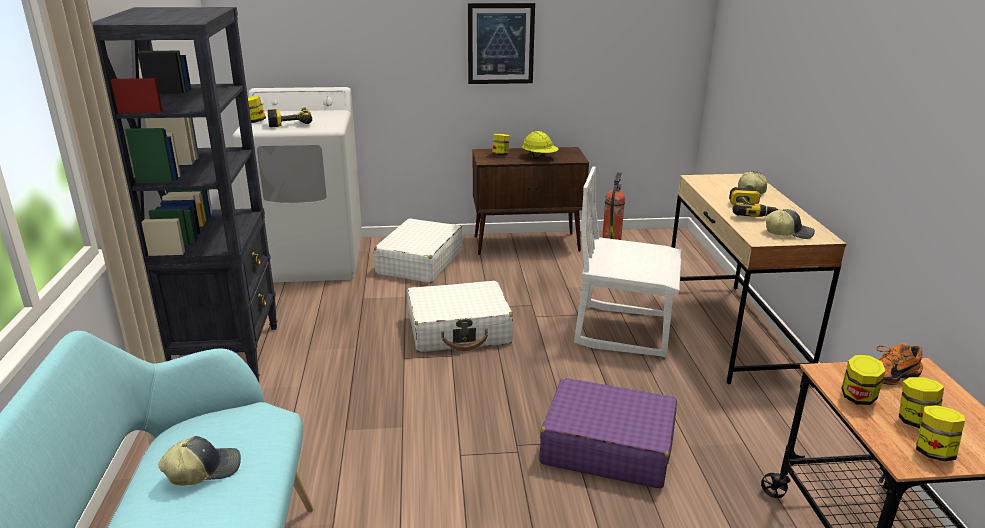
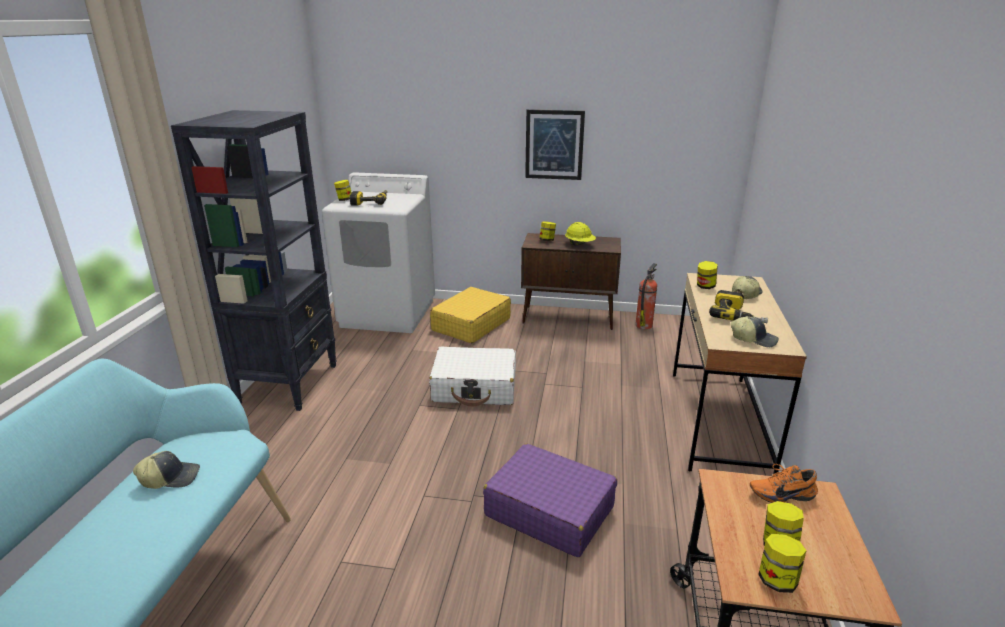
camera: 15 degrees right, 0 degrees up
(419, 262) = (471, 324): white suitcase -> yellow suitcase
(623, 330) = (616, 406): white chair -> none
(857, 398) = (734, 511): jar -> jar (705, 286)

